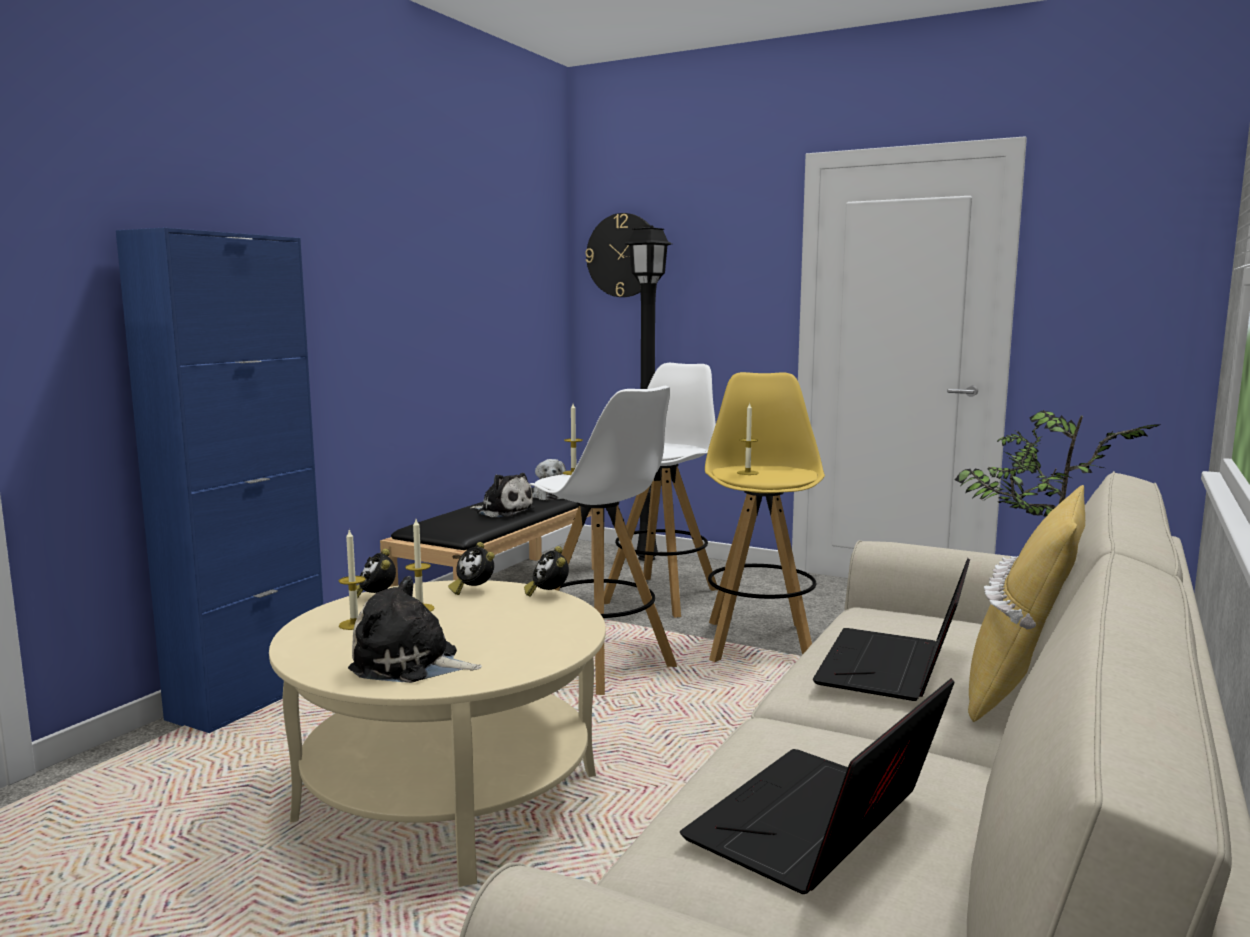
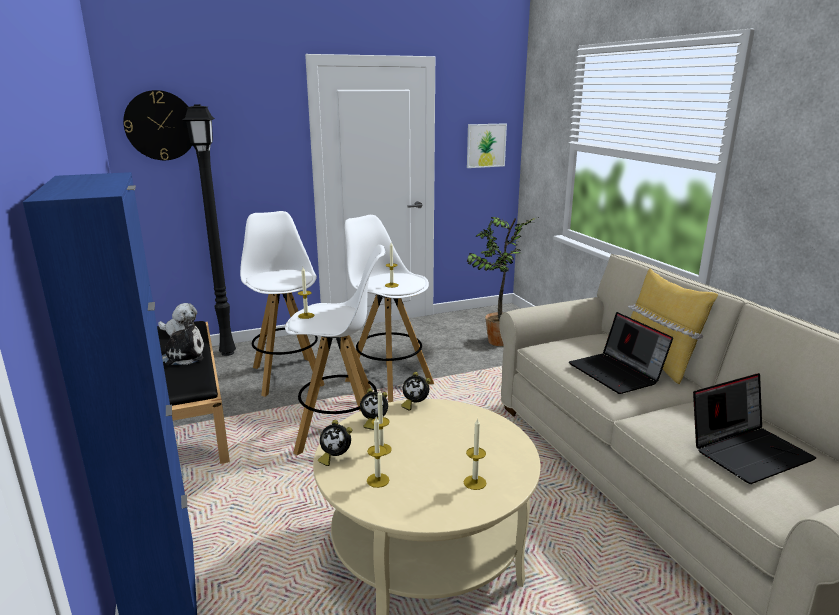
camera: 50 degrees left, 10 degrees up
(410, 664) = (475, 482): plush toy -> candle
(759, 642) = (388, 381): yellow stool -> white stool
(816, 828) = (748, 451): laptop -> laptop turned 105 degrees counterclockwise
(1132, 293) = (486, 145): none -> picture

